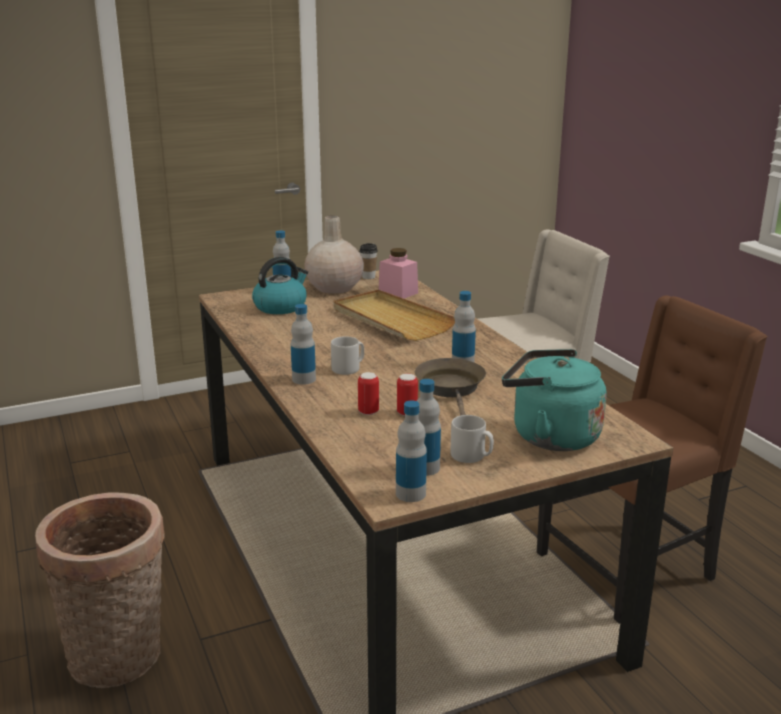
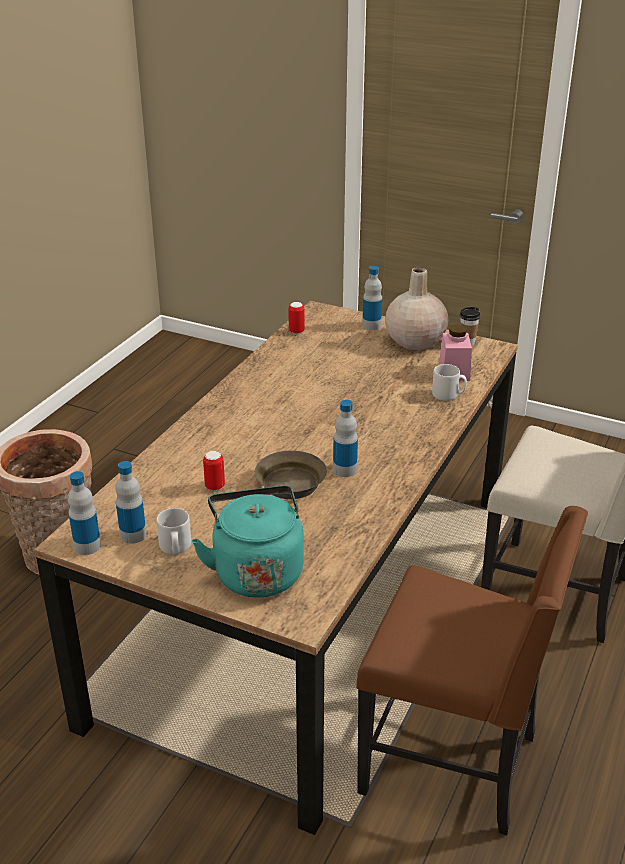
camera: 50 degrees right, 10 degrees up
(281, 306) = (338, 341): kettle -> none
(304, 379) = (217, 417): bottle -> none
(348, 368) = (262, 425): grey mug -> grey mug (448, 395)
(368, 412) = (196, 469): can -> can (296, 331)
(391, 319) = (388, 397): beige tray -> none

